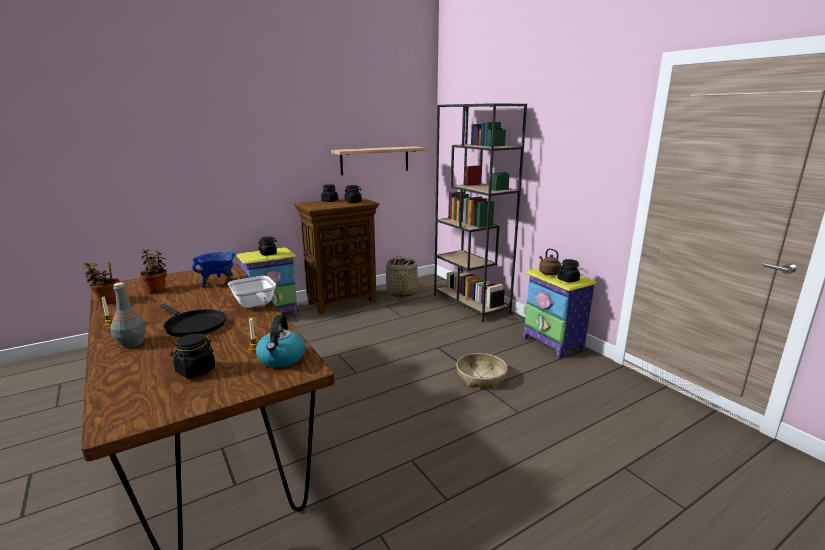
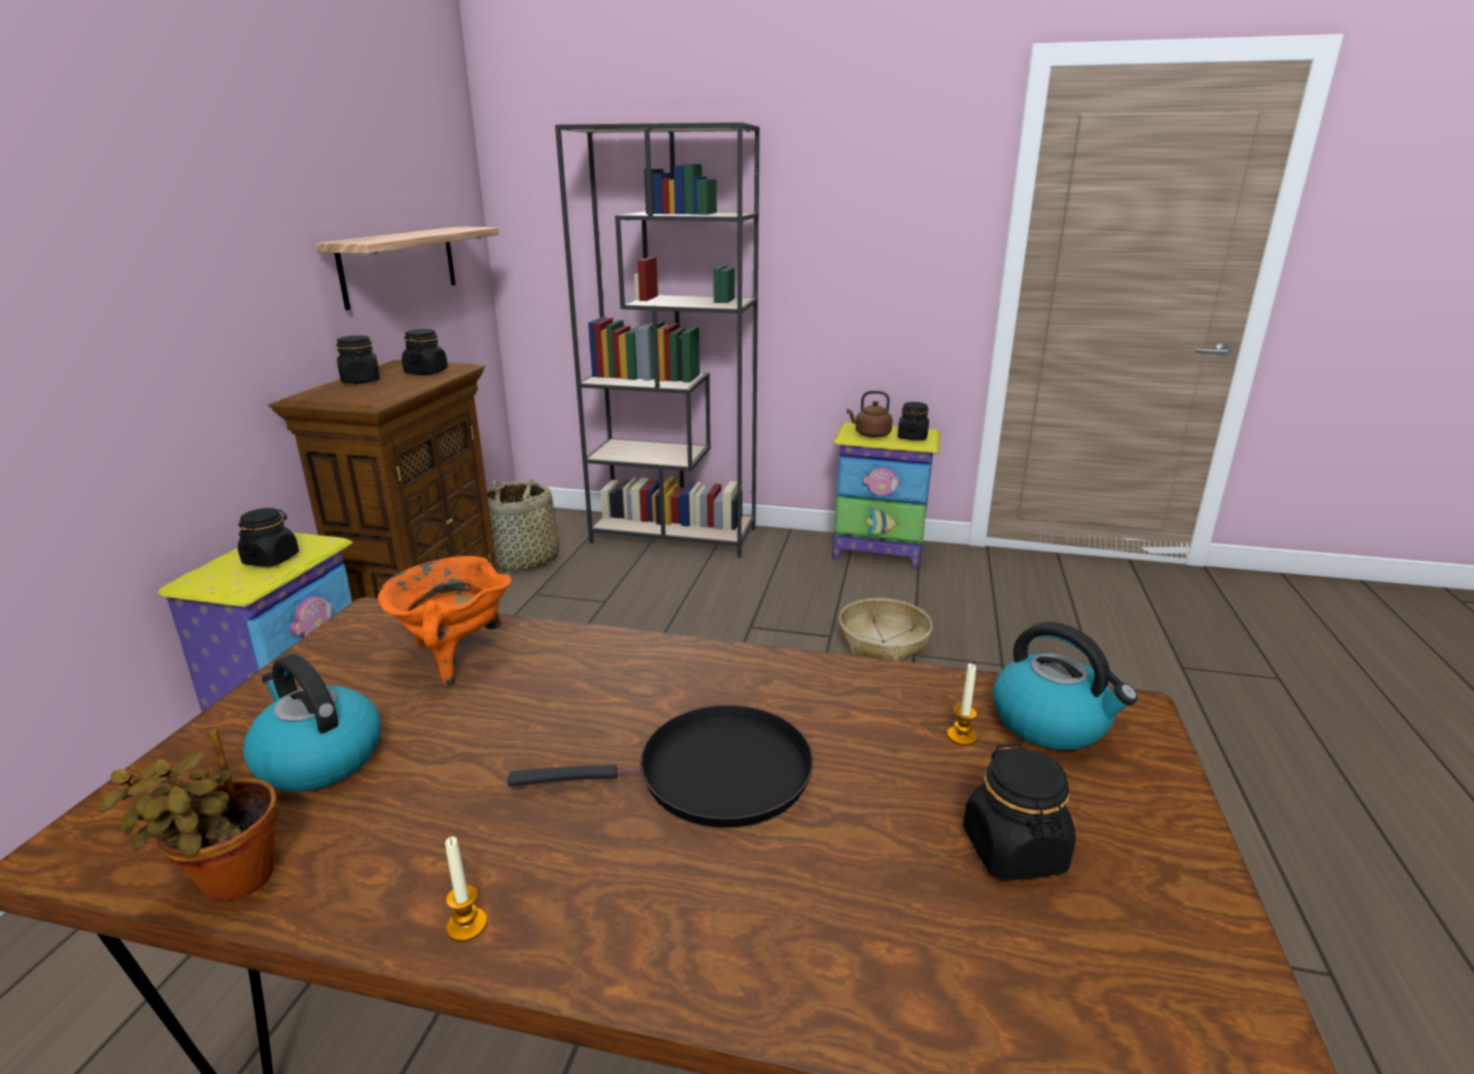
camera: 45 degrees left, 5 degrees up
(132, 343) = (700, 913): grey bottle -> none
(157, 289) = (318, 758): potted plant -> kettle
(218, 282) = (455, 657): blue cooking pot -> orange cooking pot
(255, 305) = (704, 661): frying pan -> none

